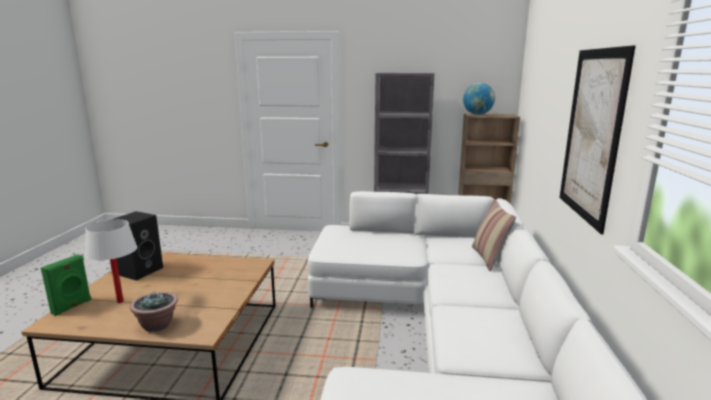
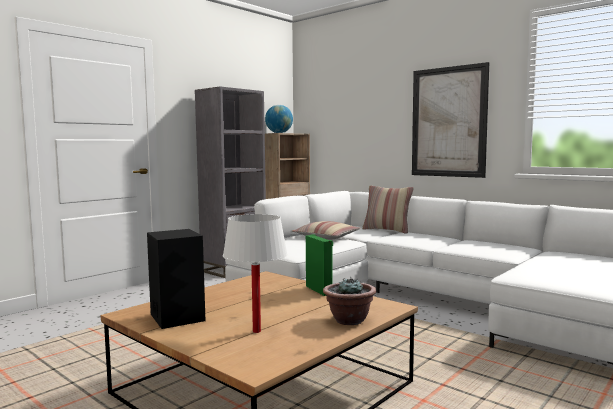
camera: 55 degrees left, 10 degrees down
(72, 307) = (225, 355): green speaker -> green speaker (320, 290)
(405, 244) = (326, 237): none -> pillow

